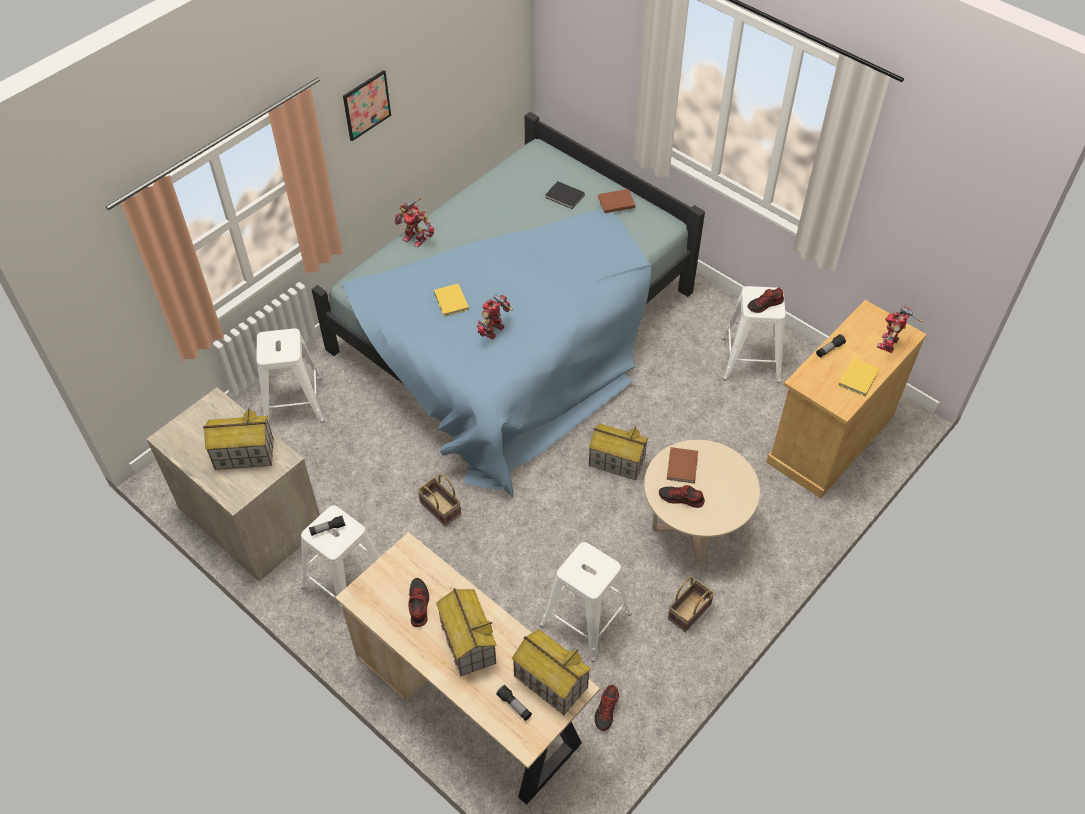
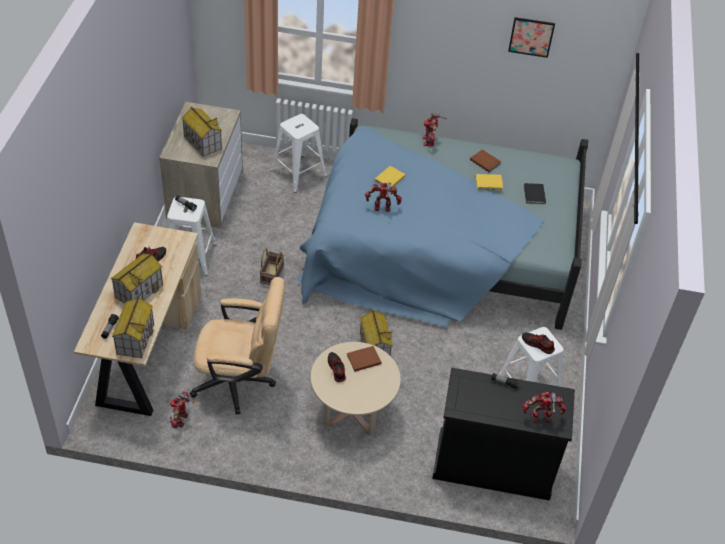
camera: 55 degrees right, 5 degrees down
(366, 105) = (447, 35): picture -> picture (531, 37)
(587, 619) = (240, 382): white stool -> beige office chair
(607, 710) = (181, 420): shoe -> toy robot
(615, 202) = (552, 221): brown book -> brown book (485, 161)
(689, 613) = (281, 435): basket -> none
(830, 438) = (493, 465): beige cabinet -> black cabinet
(859, 378) = (491, 410): yellow book -> yellow book (489, 183)

